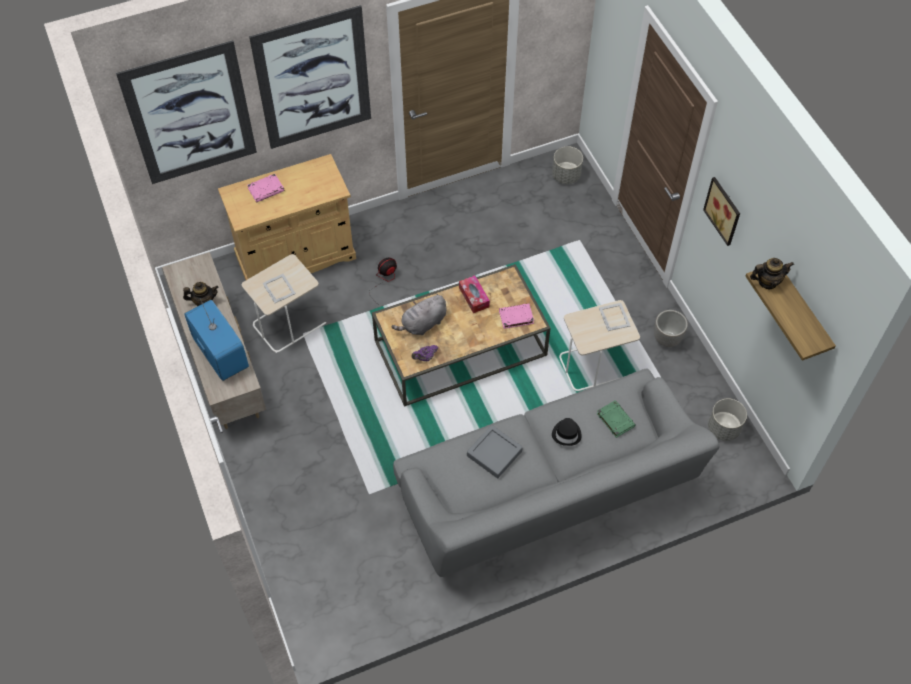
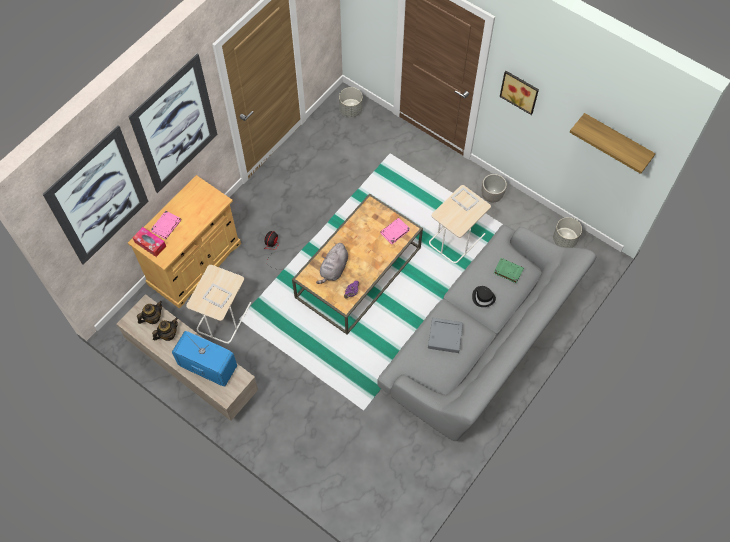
camera: 30 degrees left, 5 degrees up
(474, 297) = (356, 232): tissue box -> tissue box (150, 244)
(767, 281) = (587, 129): teapot -> teapot (152, 318)

